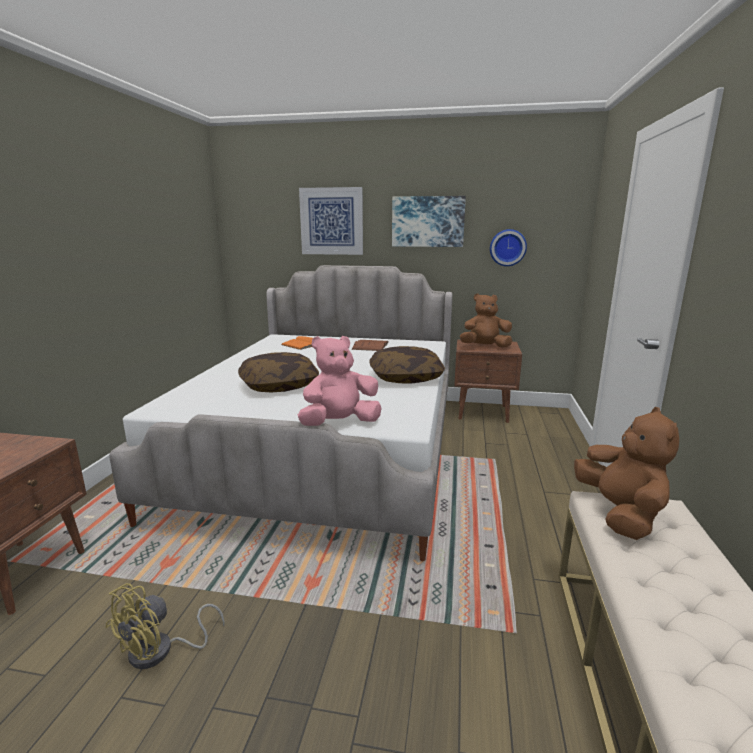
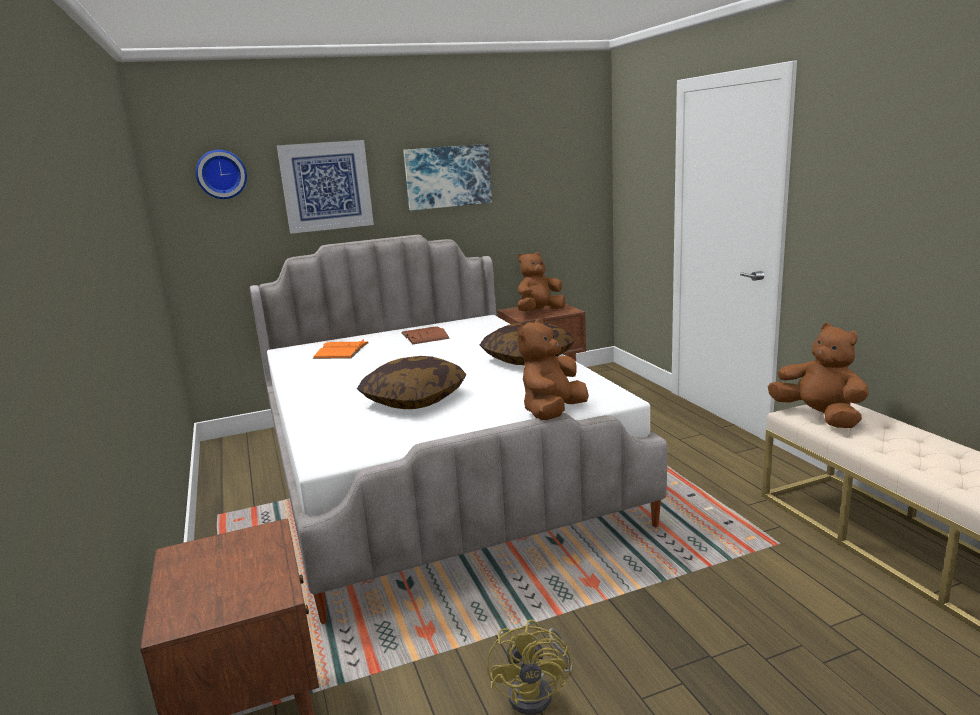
camera: 30 degrees left, 0 degrees up
(340, 423) = (553, 413): pink plush toy -> brown plush toy
(507, 247) = (536, 198): wall clock -> wall clock (221, 174)

